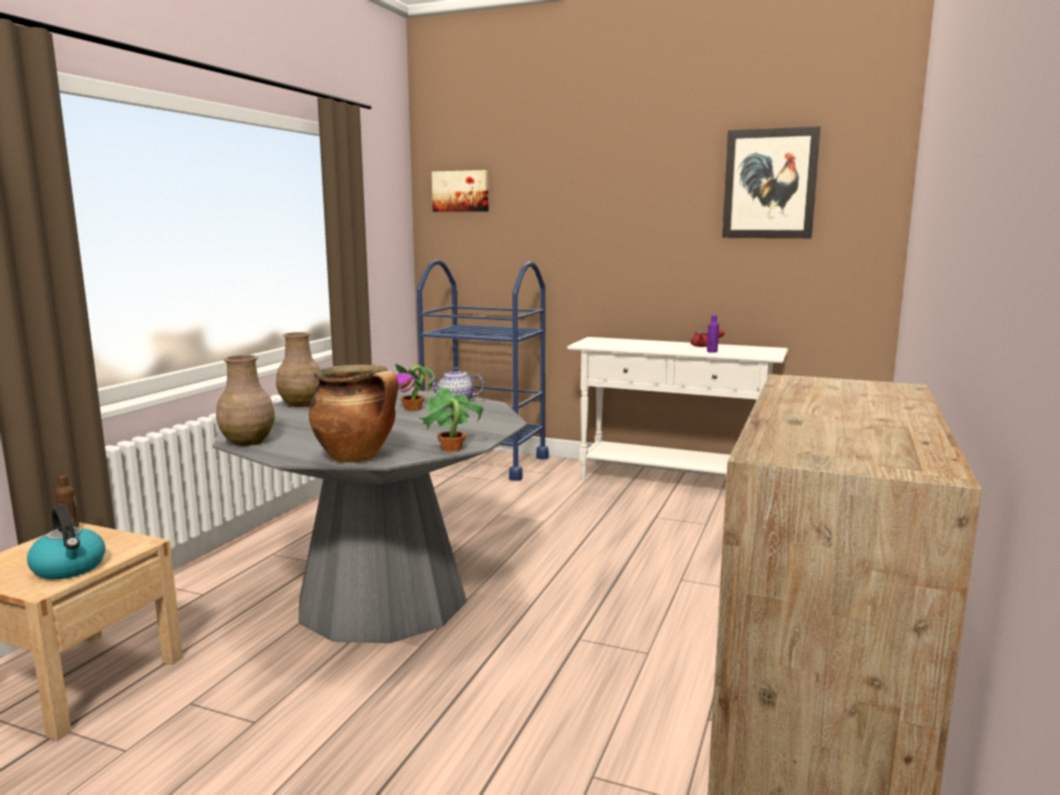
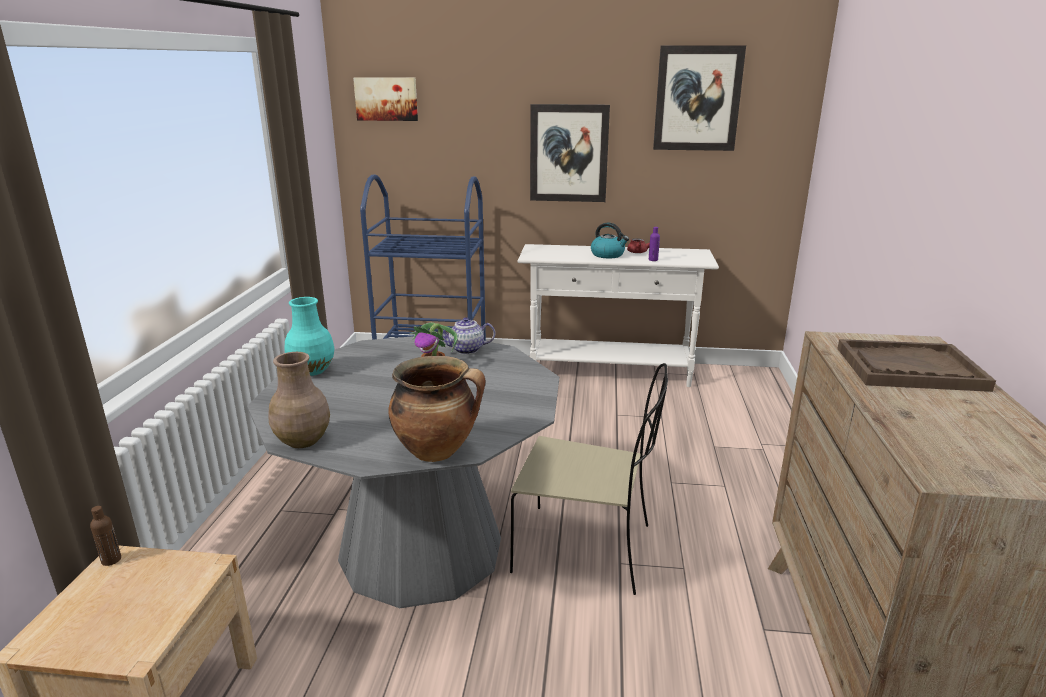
camera: 15 degrees left, 10 degrees up
(70, 568) = (149, 617): kettle -> kettle (608, 255)
(302, 404) = (313, 370): brown vase -> turquoise vase
(451, 448) = (519, 425): potted plant -> none
(550, 622) = (586, 549): none -> beige chair
(634, 243) = (569, 153): none -> picture
(849, 399) = (909, 369): none -> brown tray

